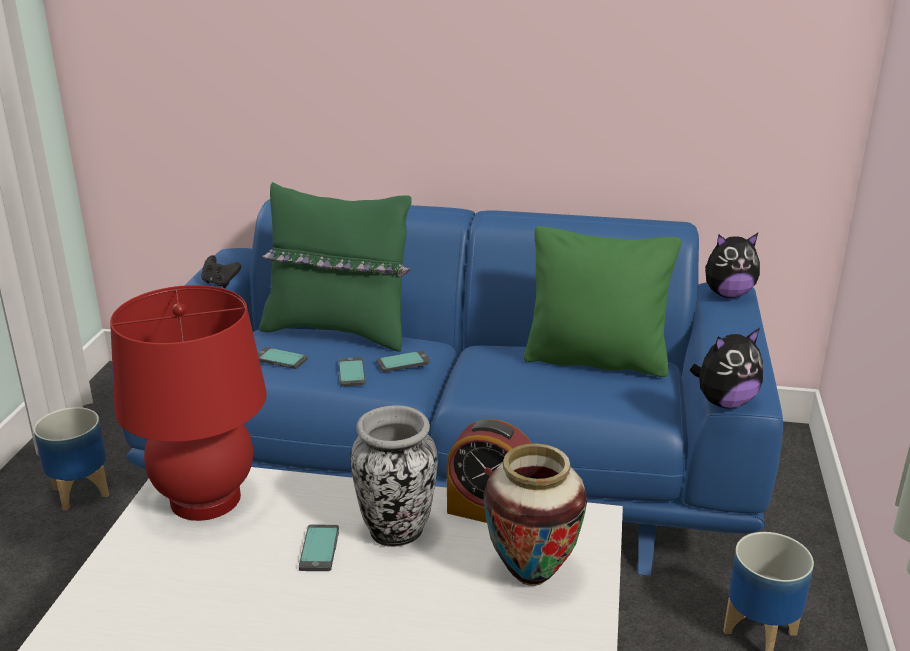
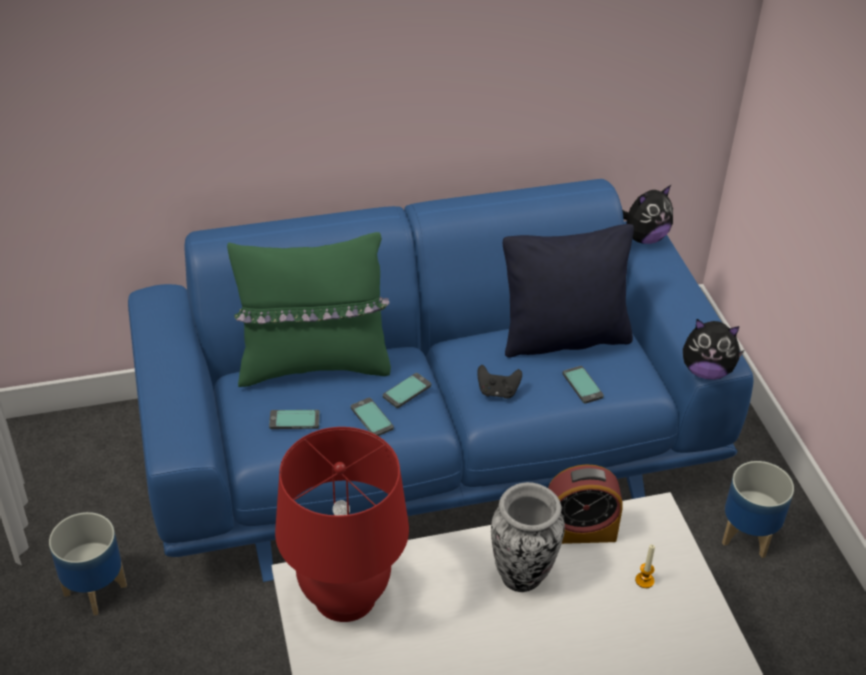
camera: 25 degrees left, 15 degrees up
(220, 283) = (176, 346): black game controller -> black game controller (497, 392)
(319, 549) = (475, 612): phone -> phone (583, 385)
(531, 575) = (644, 580): vase -> candle
(596, 360) = (564, 338): green pillow -> black pillow
(724, 402) = (706, 371): plush toy -> plush toy turned 60 degrees clockwise

